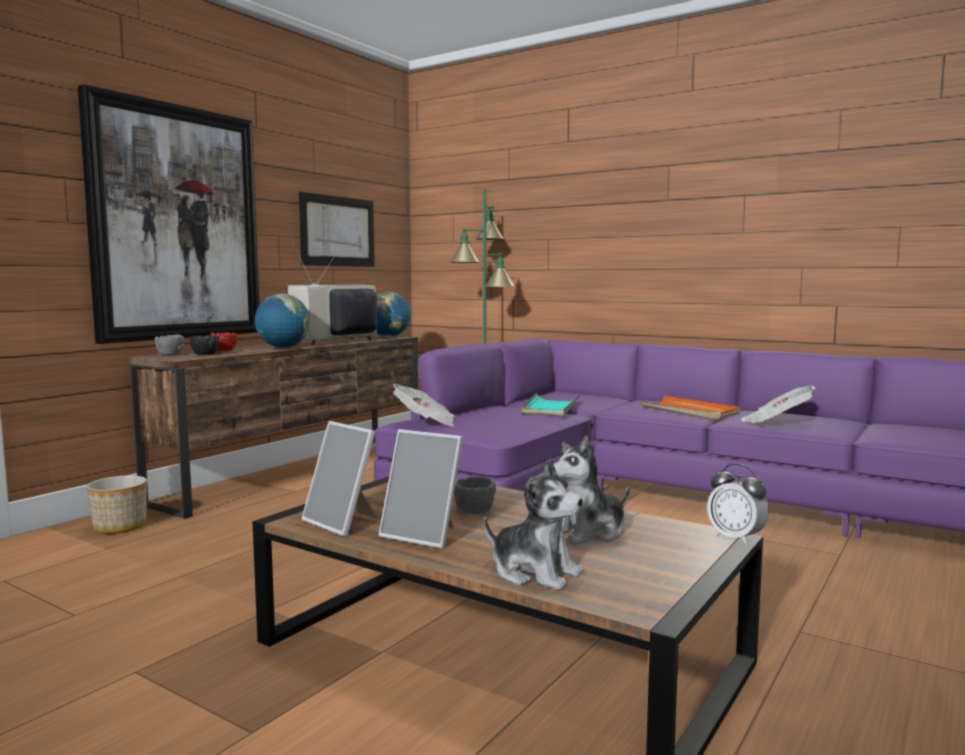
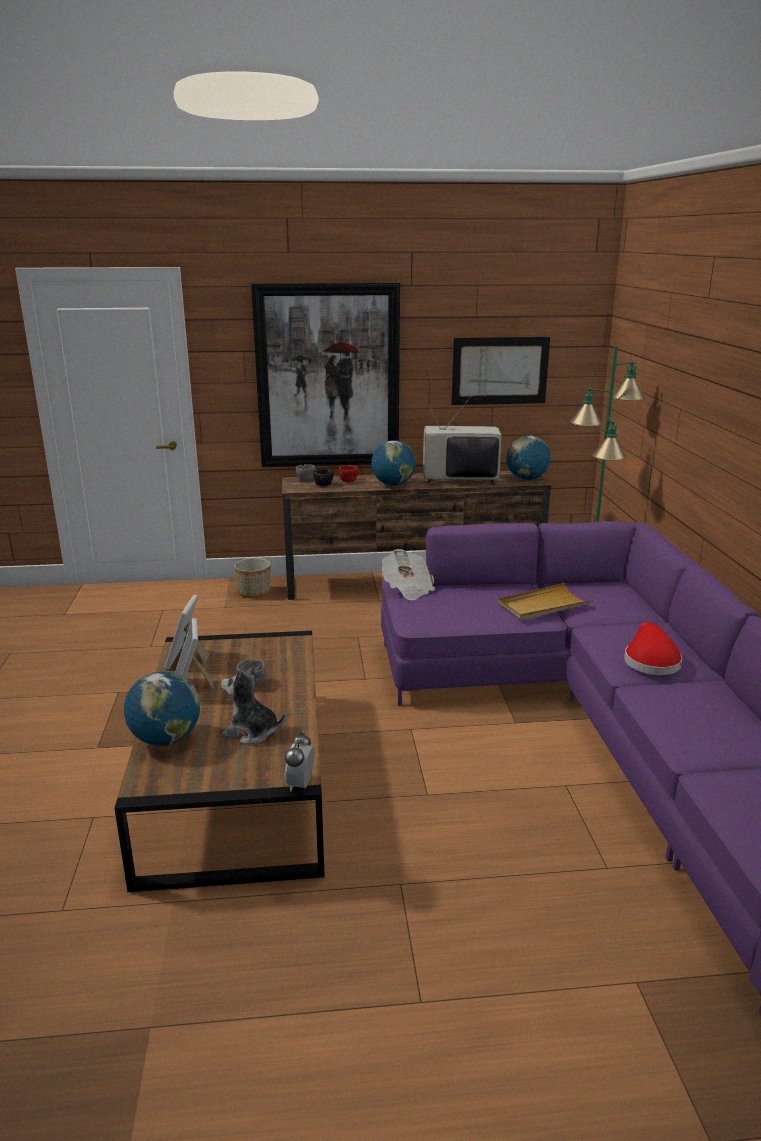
camera: 50 degrees right, 15 degrees up
(535, 573) = (166, 739): plush toy -> globe
(550, 408) = (543, 605): turquoise tray -> beige tray
(690, 411) = (650, 661): orange tray -> red hat
(776, 423) = (678, 713): newspaper -> none

